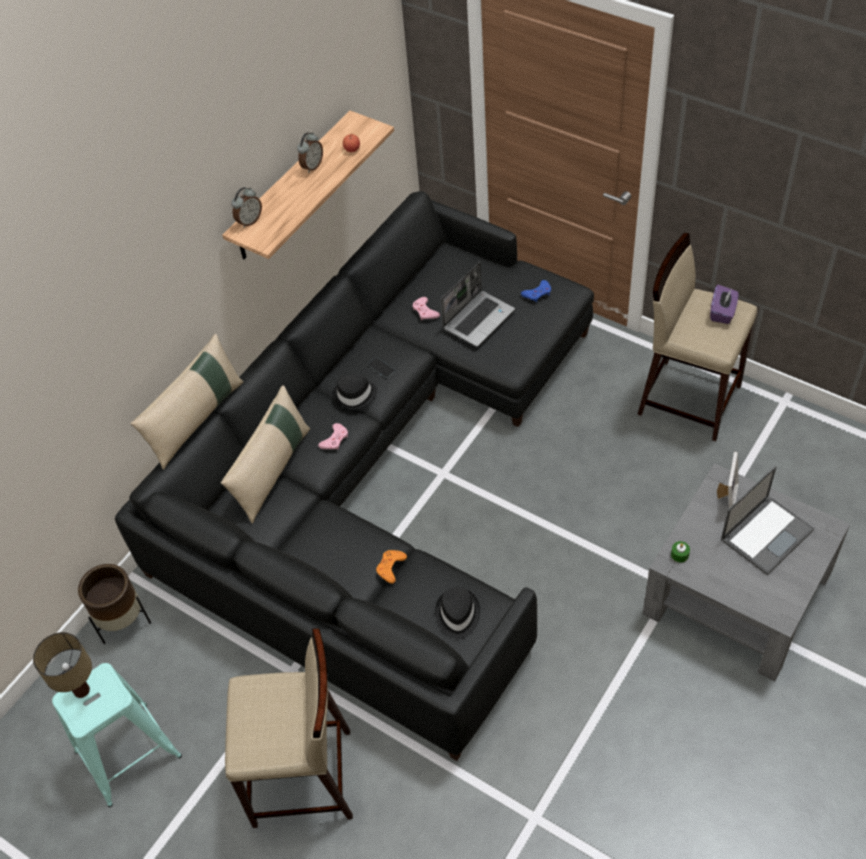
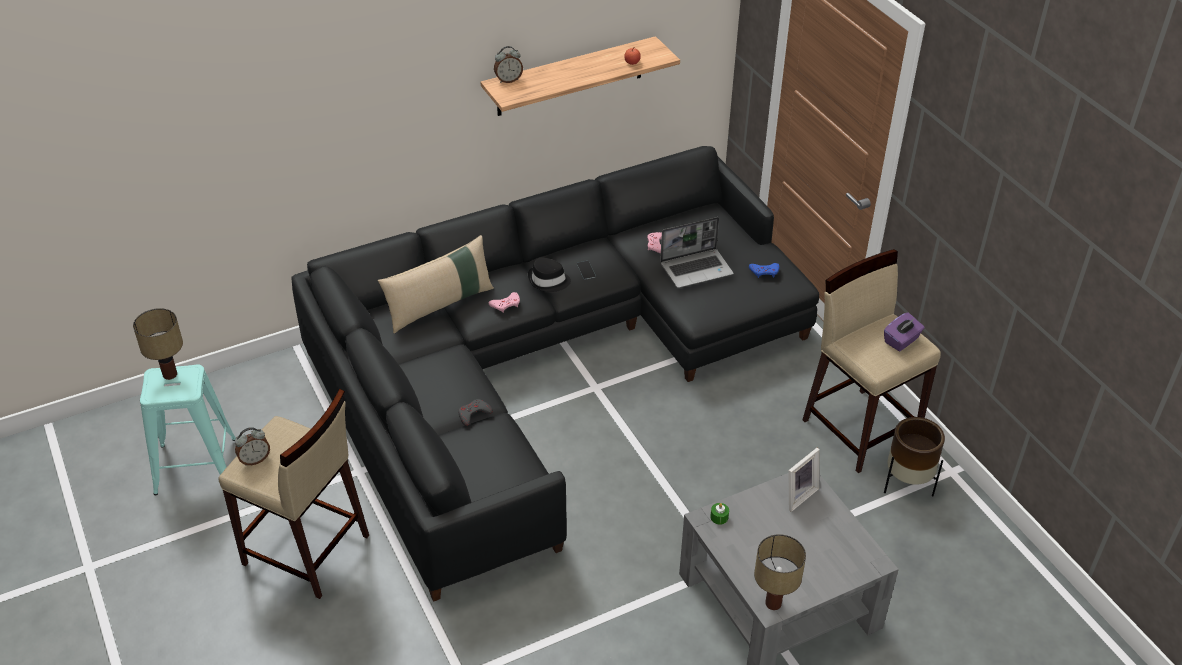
camera: 25 degrees right, 10 degrees down
(123, 621) = (265, 375): brown planter -> brown planter (907, 483)
(196, 420) = (397, 231): beige pillow -> none
(312, 166) = (590, 62): alarm clock -> alarm clock (255, 459)
(390, 567) = (473, 414): orange game controller -> grey game controller
(457, 615) = (497, 472): black hat -> none
(767, 534) = (812, 539): laptop -> none
(779, 610) = (772, 602): none -> table lamp

